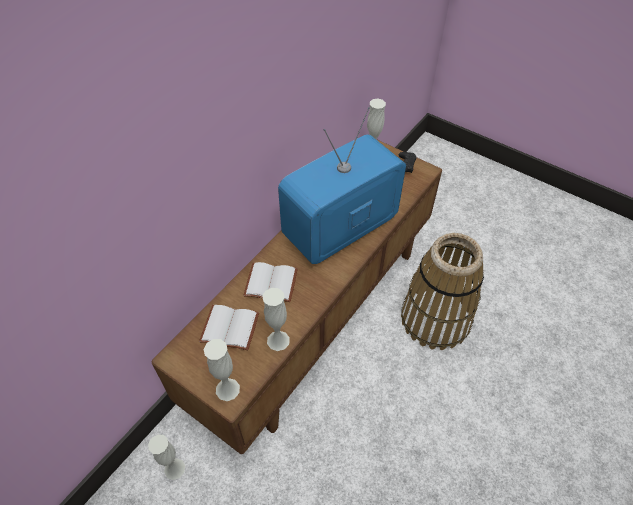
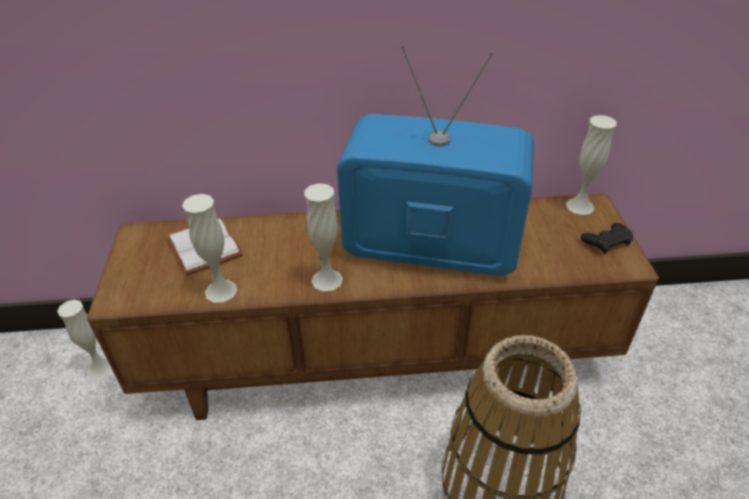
camera: 50 degrees right, 10 degrees down
(227, 389) = (126, 291): white vase -> white vase (327, 280)
(272, 282) = (294, 241): white book -> none

